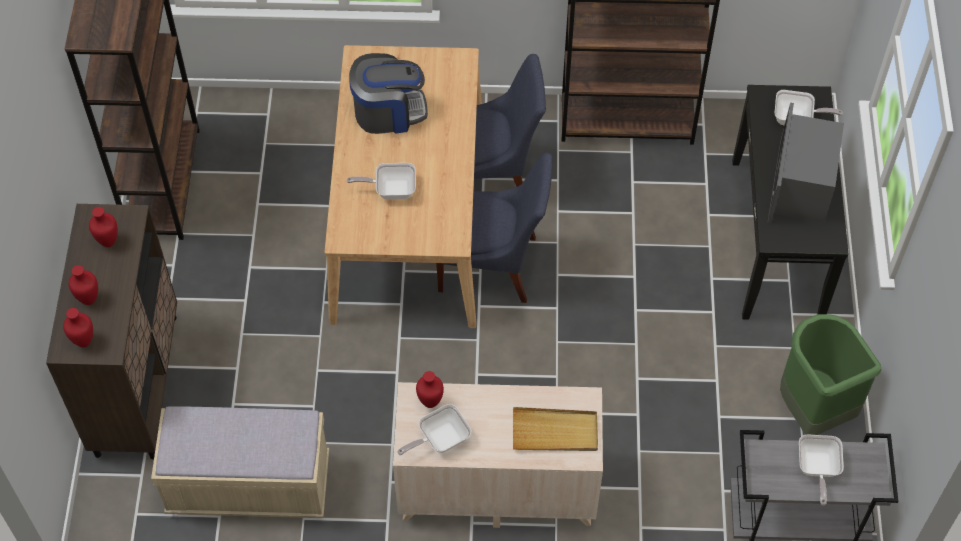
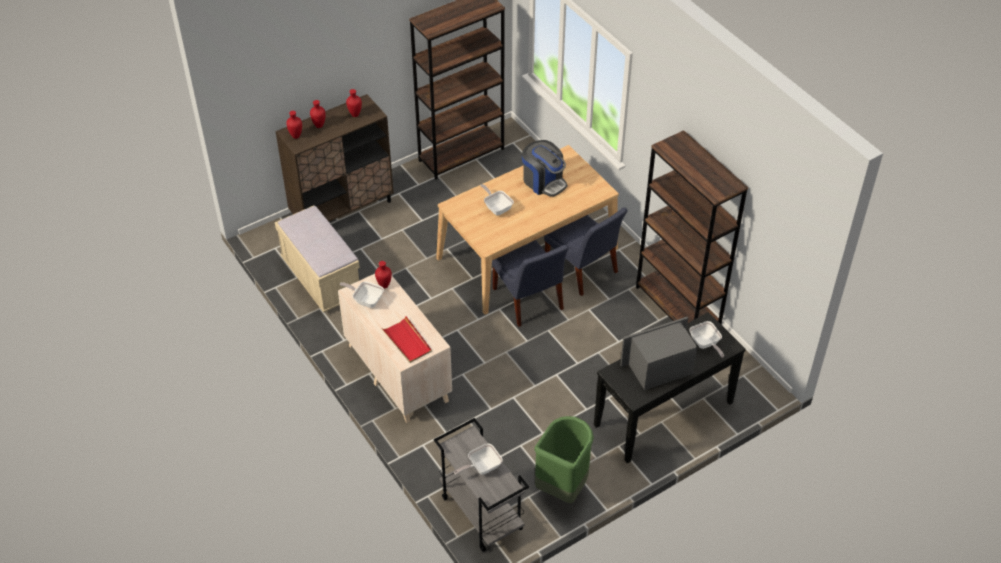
camera: 55 degrees right, 10 degrees down
(555, 432) = (407, 341): beige tray -> red tray

